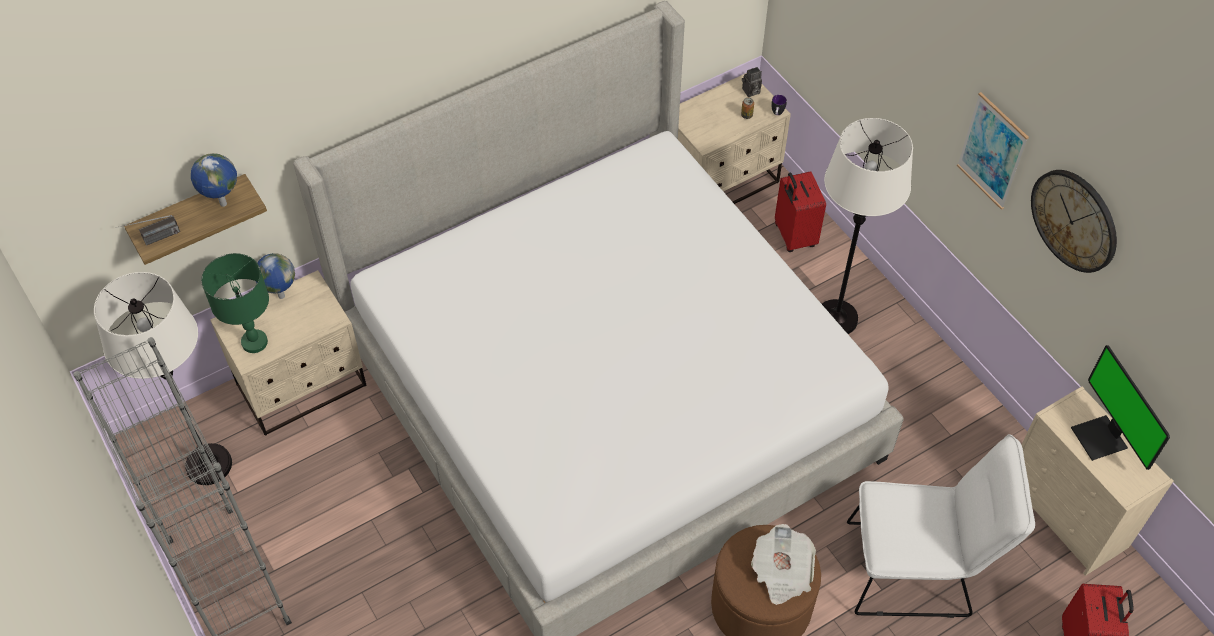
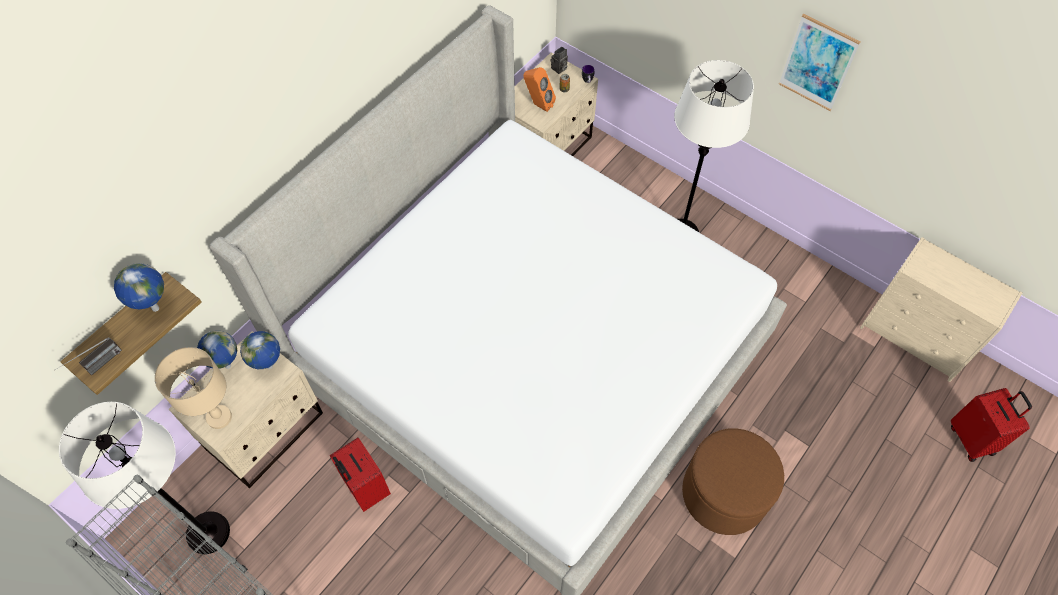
camera: 20 degrees left, 5 degrees up
(254, 342) = (219, 417): green table lamp -> beige table lamp
(322, 309) = (270, 366): none -> globe
(710, 124) = (538, 104): none -> orange speaker
(781, 573) = (750, 469): newspaper -> none
(793, 236) = (620, 178): red suitcase -> red suitcase (365, 488)
(918, 569) = (829, 420): white chair -> none
(1074, 220) = (914, 103): wall clock -> none
(1101, 438) = (955, 275): monitor -> none

